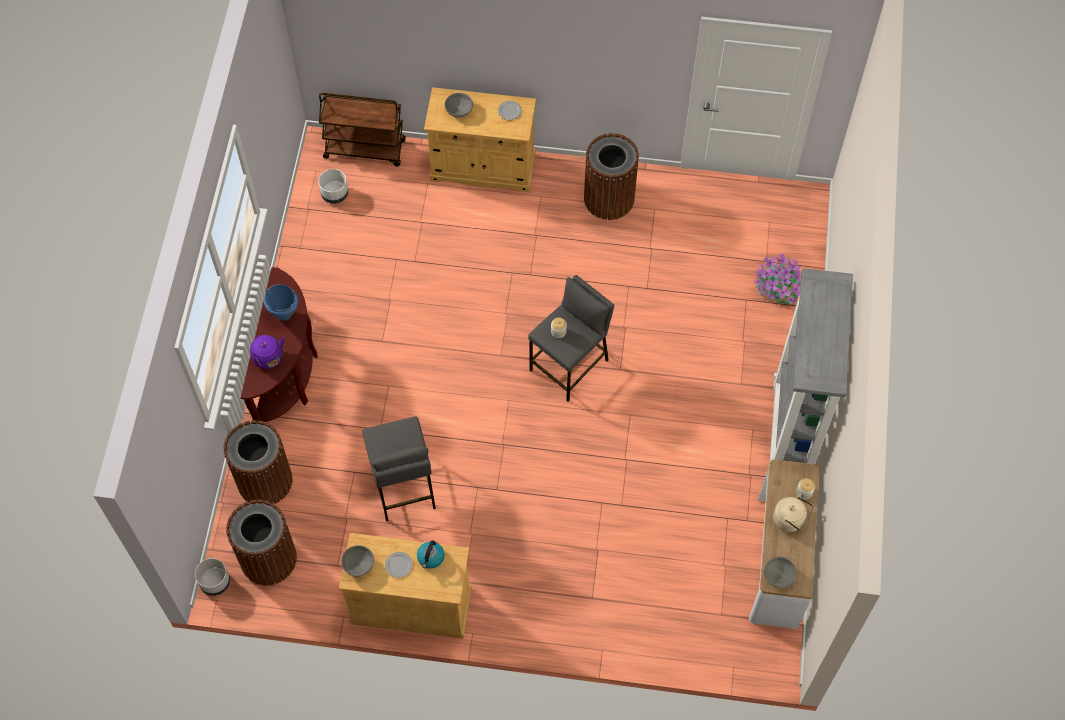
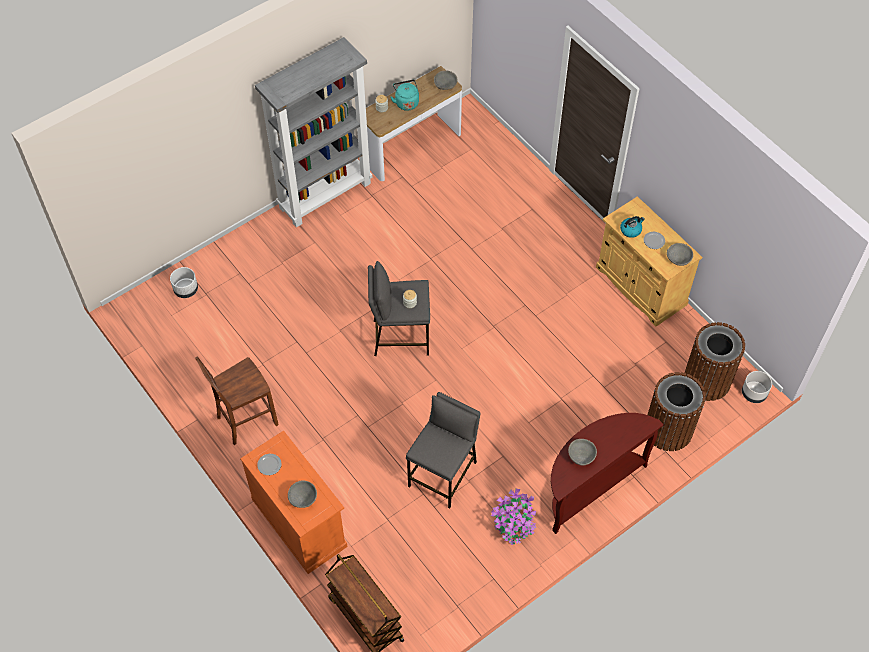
camera: 135 degrees left, 5 degrees down
(269, 359) = (620, 433): purple kettle -> none
(284, 314) = (581, 456): blue cooking pot -> grey bowl
(335, 194) = (425, 600): white planter -> white planter (186, 289)
(403, 486) = (581, 353): grey stool -> grey stool (443, 474)
(483, 167) = (299, 522): beige cabinet -> orange cabinet
(609, 198) = (245, 420): brown trash can -> brown chair
(777, 288) = (222, 274): potted plant -> potted plant (513, 524)
(790, 520) = (406, 102): beige kettle -> turquoise kettle

